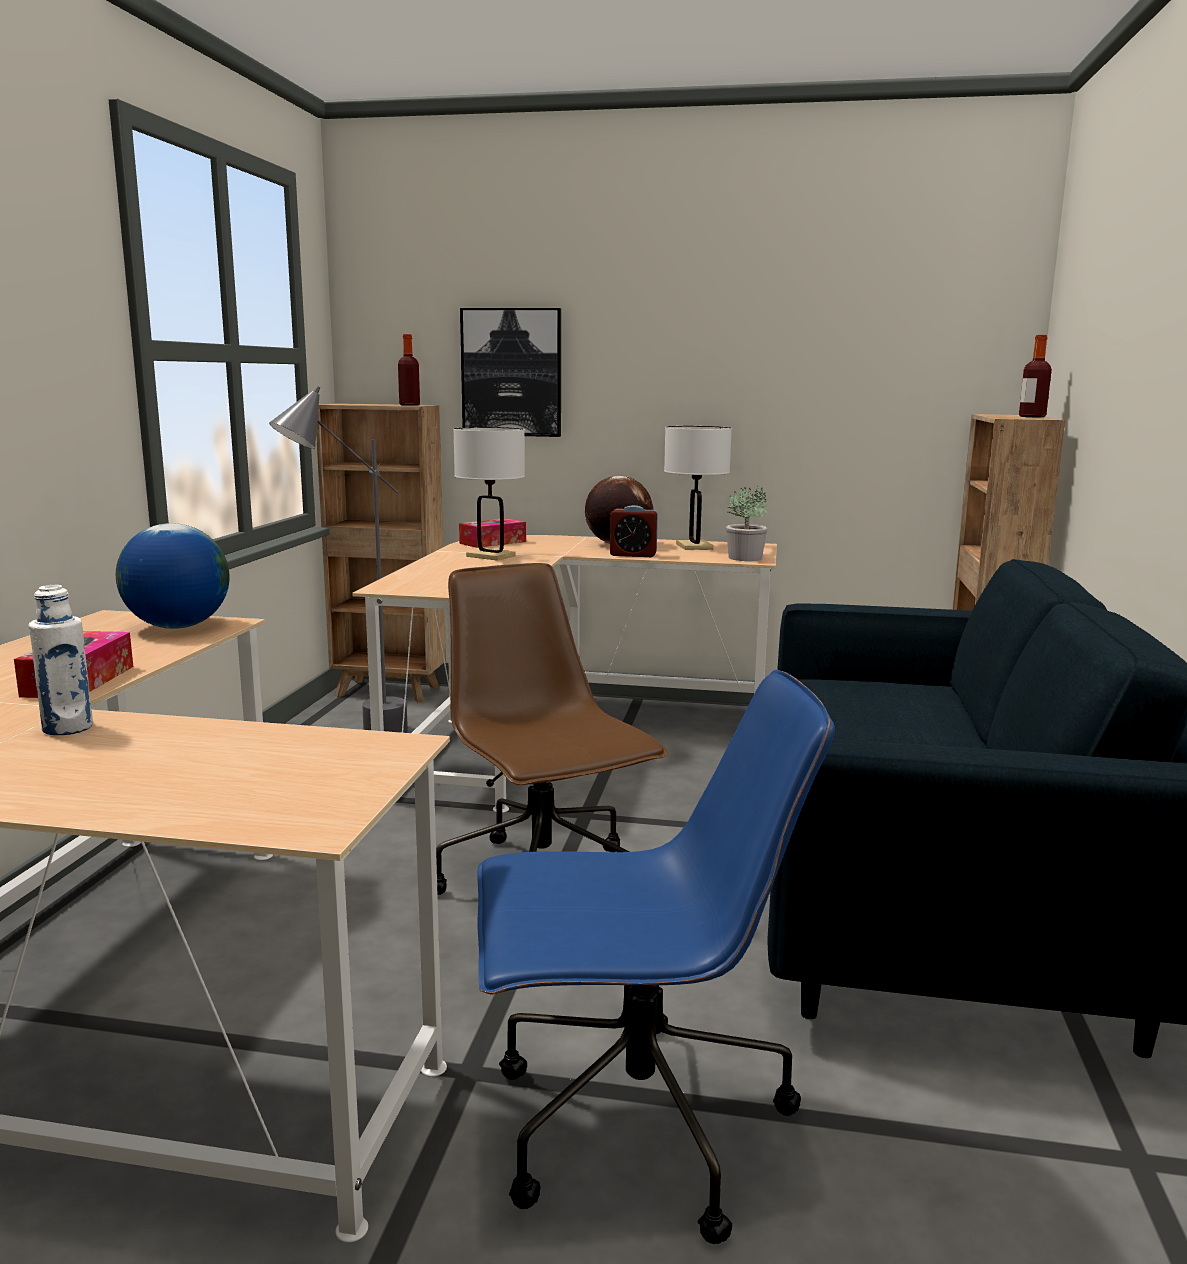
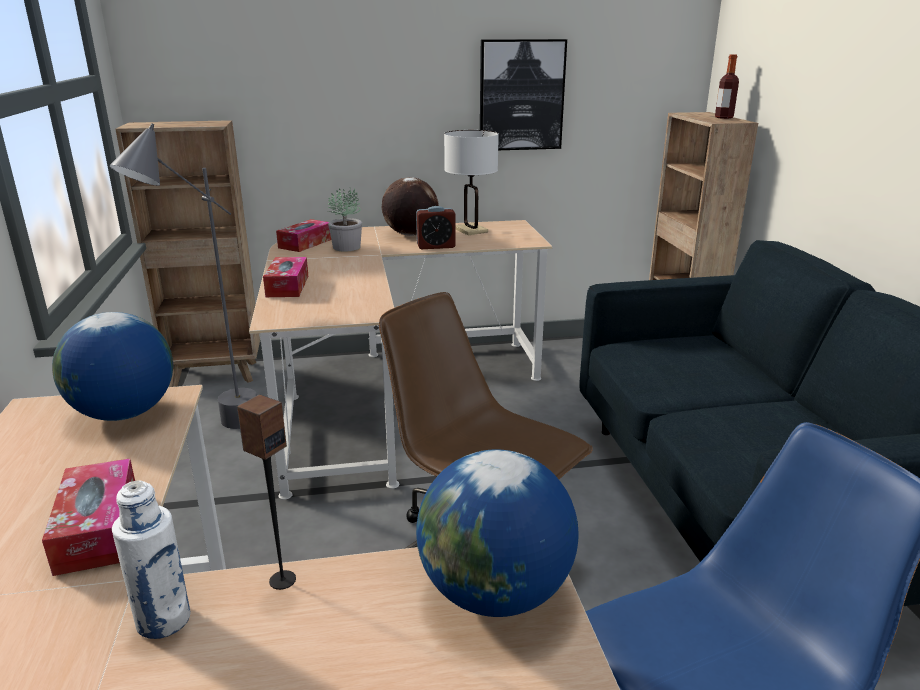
camera: 20 degrees left, 10 degrees up
(180, 724) = (282, 580): none -> speaker
(344, 757) = (494, 592): none -> globe
(409, 405) = (210, 124): bottle -> none
(430, 568) = (287, 286): none -> tissue box
(490, 556) = (322, 262): white table lamp -> none
(512, 372) = (296, 87): picture -> picture (521, 95)
(746, 558) = (523, 240): potted plant -> potted plant (347, 247)

